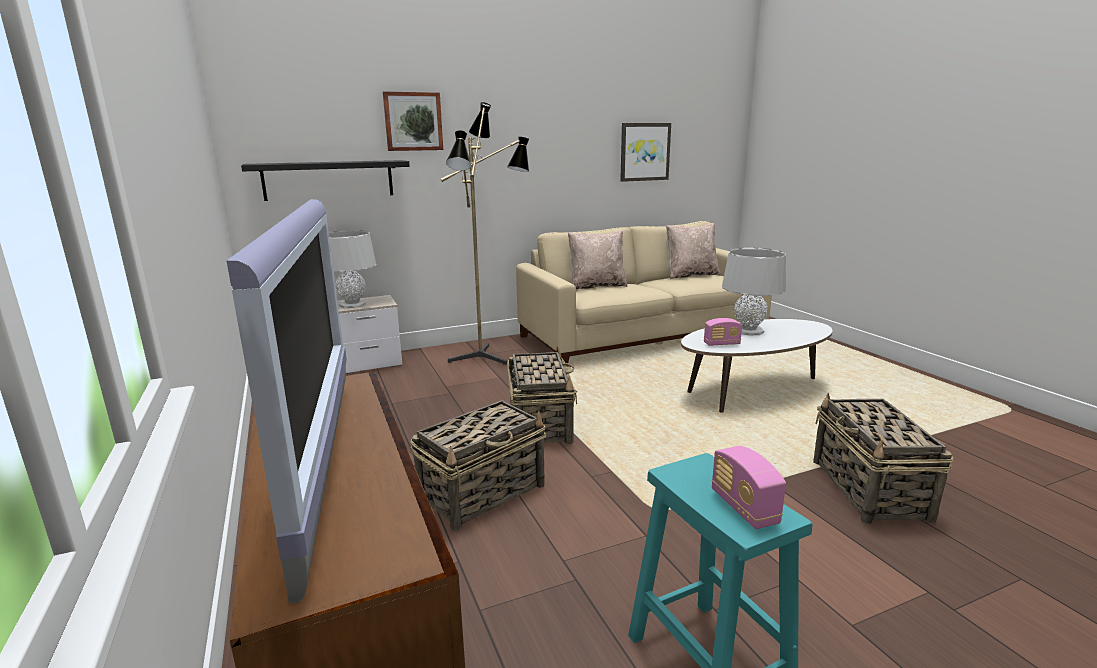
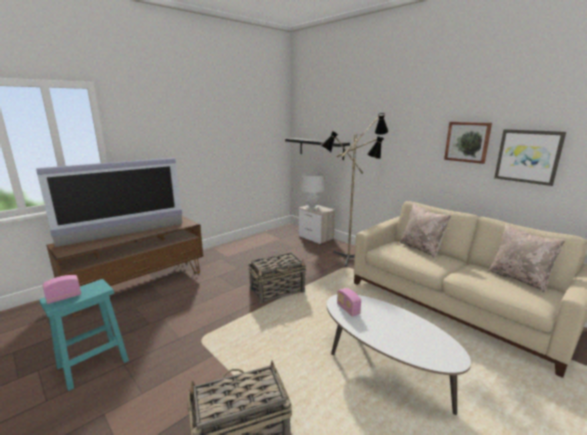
camera: 70 degrees right, 0 degrees up
(413, 121) = (357, 122): picture -> picture (467, 142)
(483, 492) = (209, 291): basket -> none
(749, 331) = (394, 320): grey table lamp -> none

